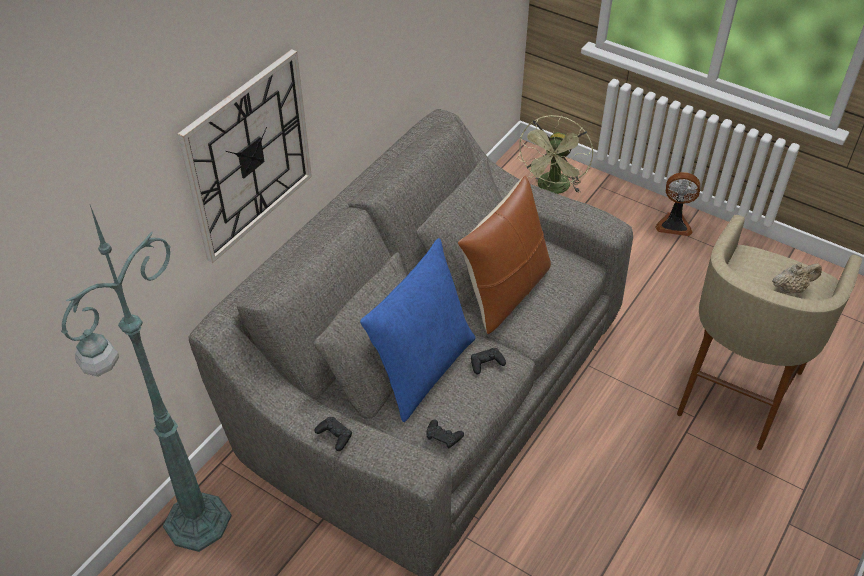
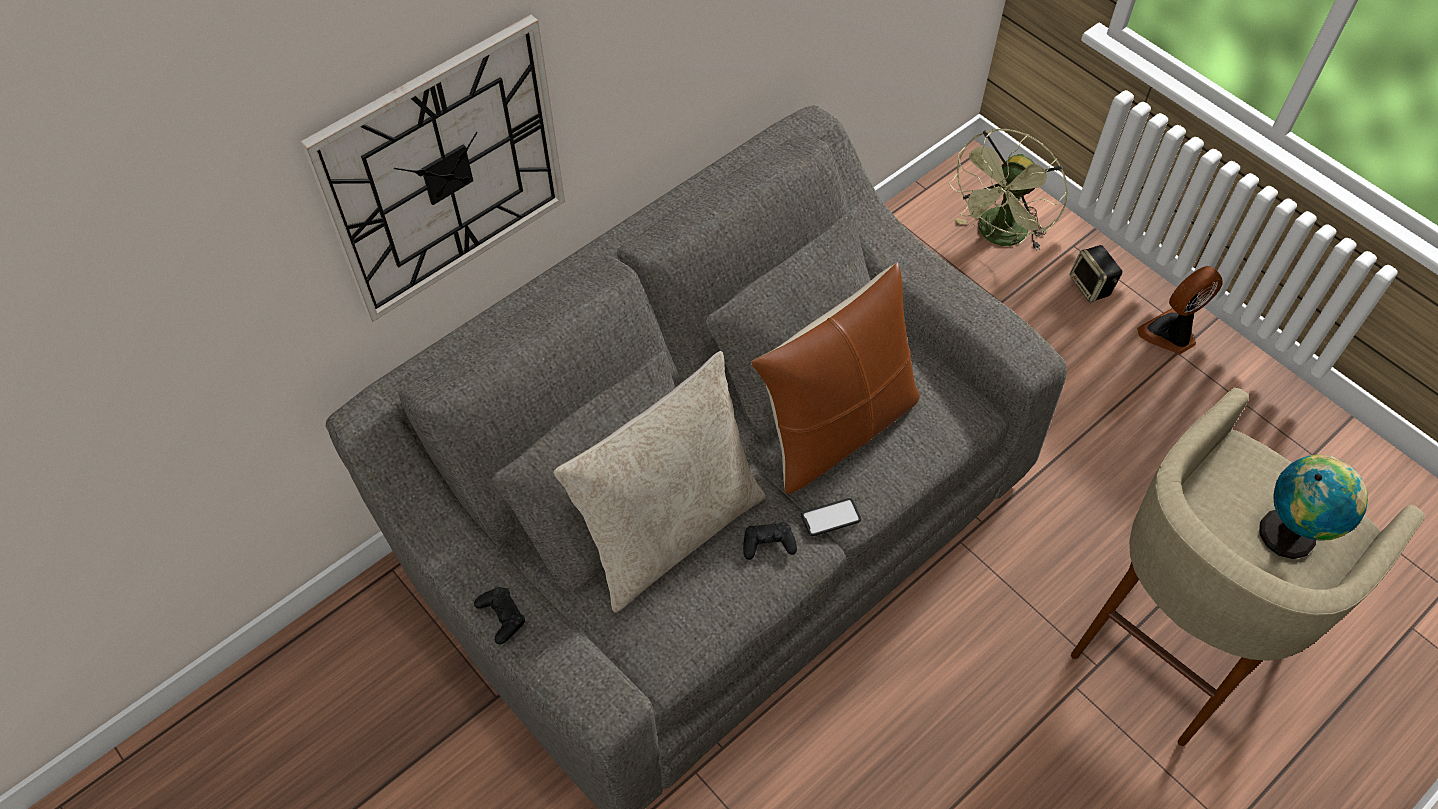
camera: 15 degrees right, 10 degrees up
(194, 524) = (332, 654): green floor lamp -> none
(422, 369) = (670, 529): blue pillow -> beige pillow
(443, 436) = (666, 650): black game controller -> none
(519, 342) = (831, 517): none -> phone
(618, 206) = (1091, 286): none -> speaker
(674, 224) = (1170, 334): fan -> fan turned 120 degrees clockwise
(791, 289) = (1291, 533): beige teapot -> globe

